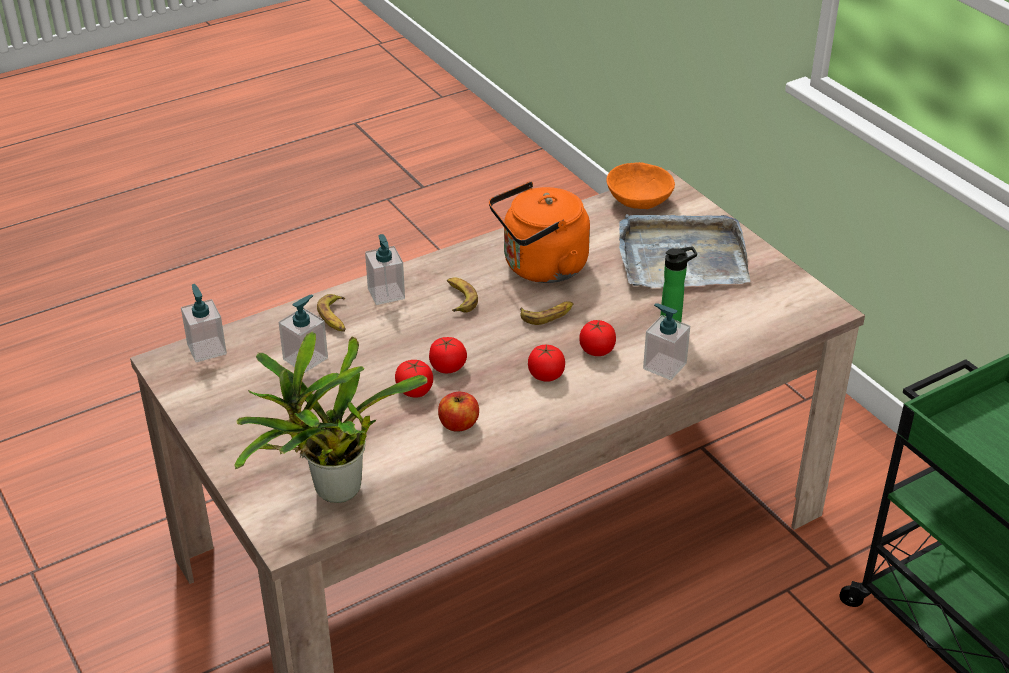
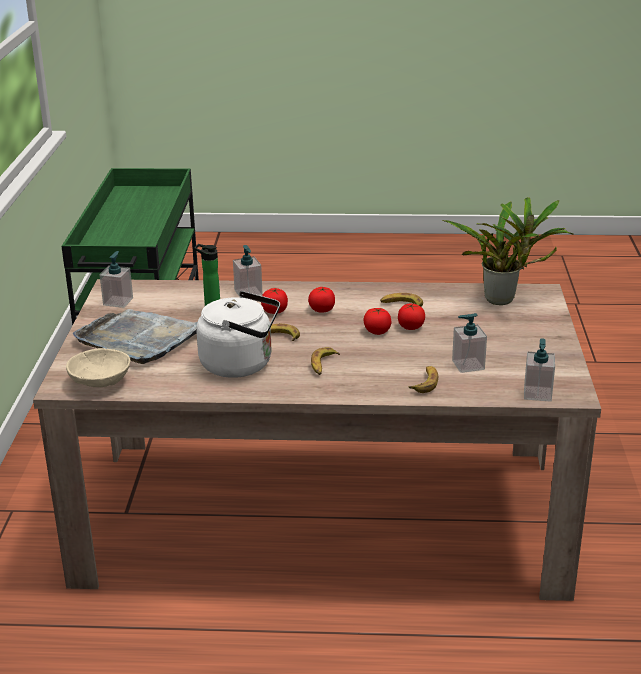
camera: 145 degrees left, 10 degrees down
(386, 294) = (372, 385): soap dispenser -> soap dispenser (118, 301)
(458, 424) = (401, 305): apple -> banana
(540, 267) = (241, 364): orange kettle -> white kettle
(638, 201) = (100, 384): orange bowl -> beige bowl

